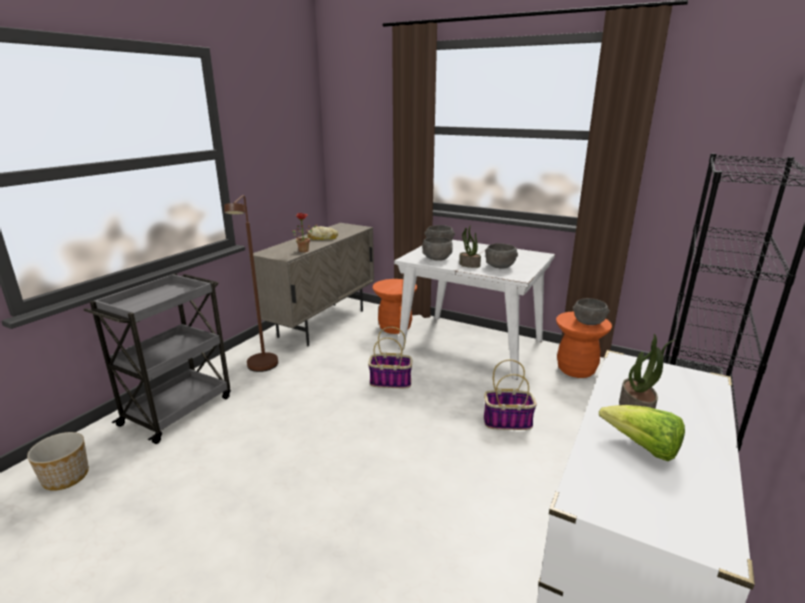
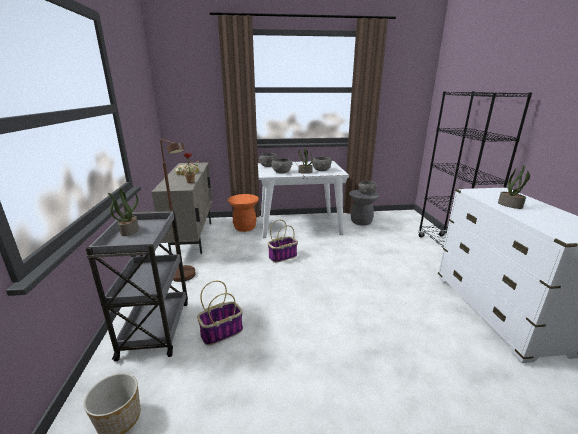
camera: 35 degrees left, 0 degrees up
(156, 294) = (129, 231): none -> potted plant
(508, 421) = (364, 254): basket -> basket (222, 332)
(576, 369) = (361, 222): orange stool -> grey stool
(642, 448) = (539, 216): lettuce -> none

